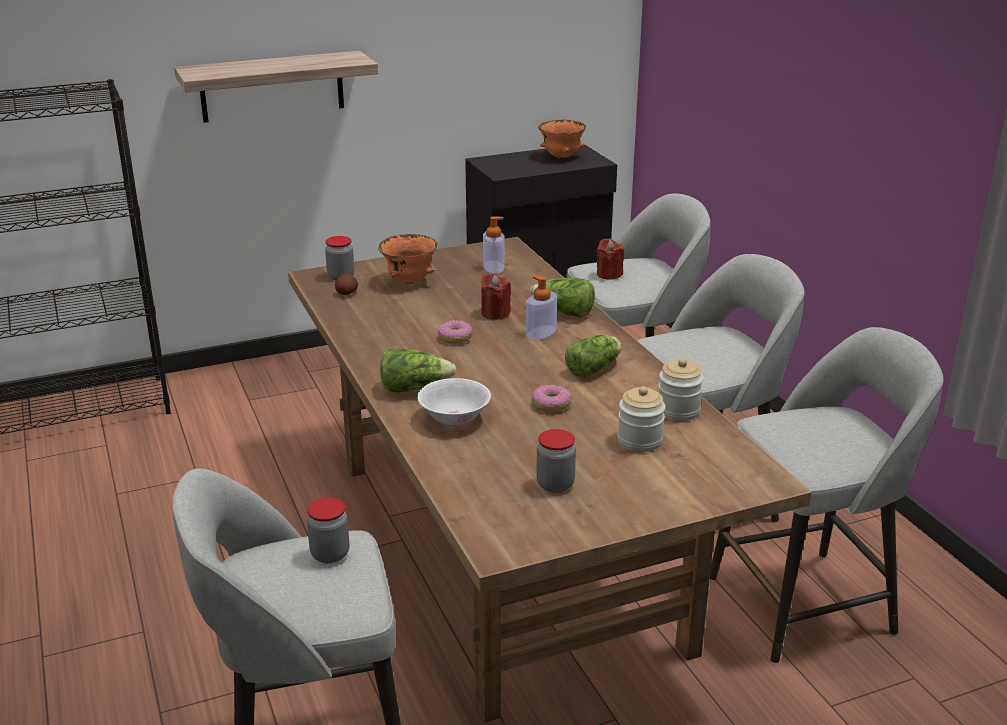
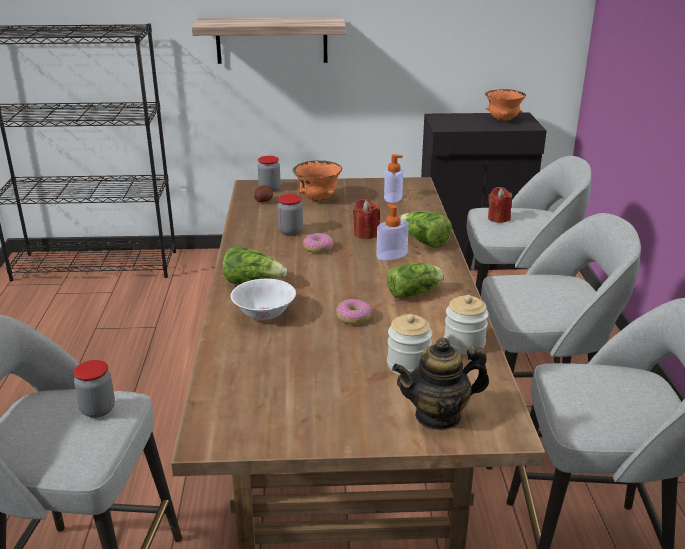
camera: 20 degrees right, 0 degrees up
(555, 484) = (302, 390): jar -> jar (290, 231)
(700, 481) = (438, 416): none -> teapot

